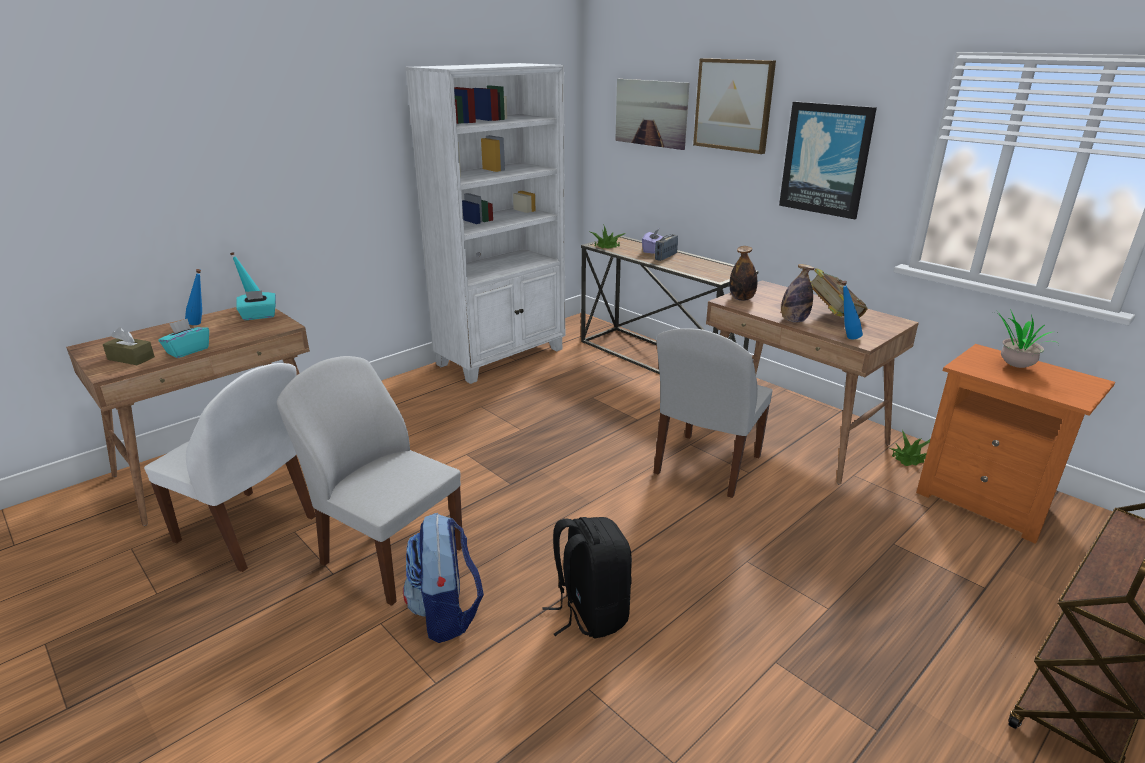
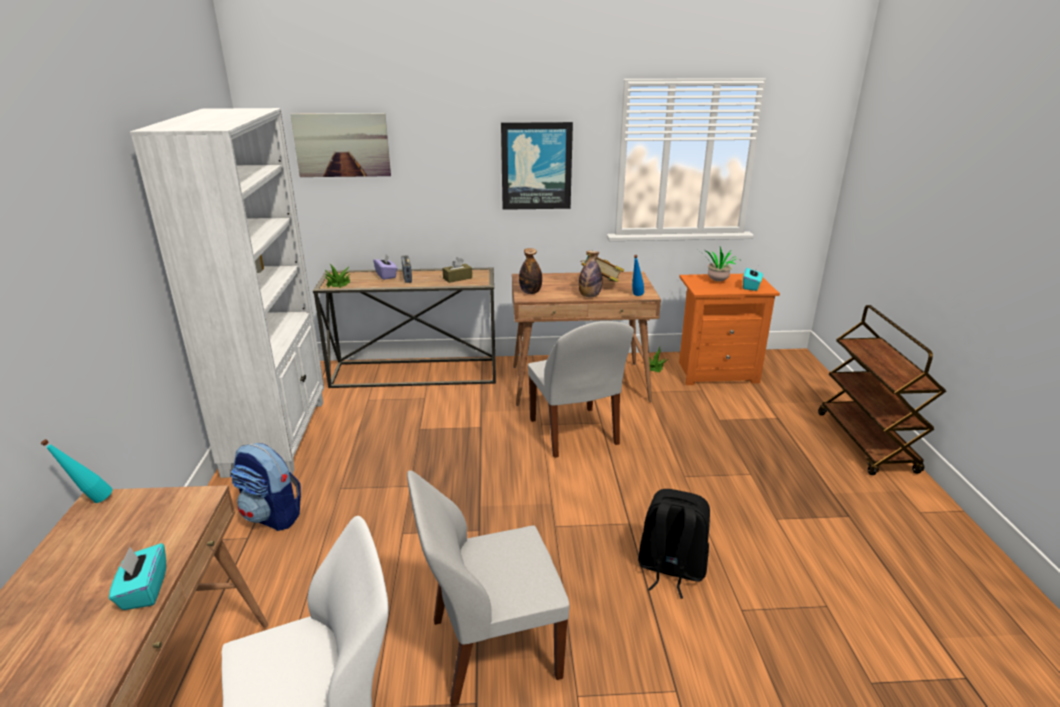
camera: 50 degrees left, 0 degrees up
(131, 358) = (77, 649): brown tissue box -> brown tissue box (457, 278)
(200, 324) = (69, 558): blue bottle -> none
(259, 316) = (134, 506): turquoise tissue box -> turquoise tissue box (751, 286)
(446, 613) = (603, 647): backpack -> backpack (272, 516)
(733, 105) = (439, 130): picture -> none

